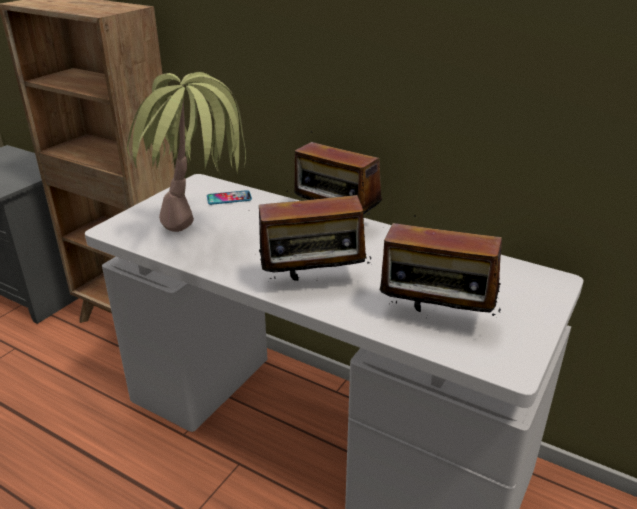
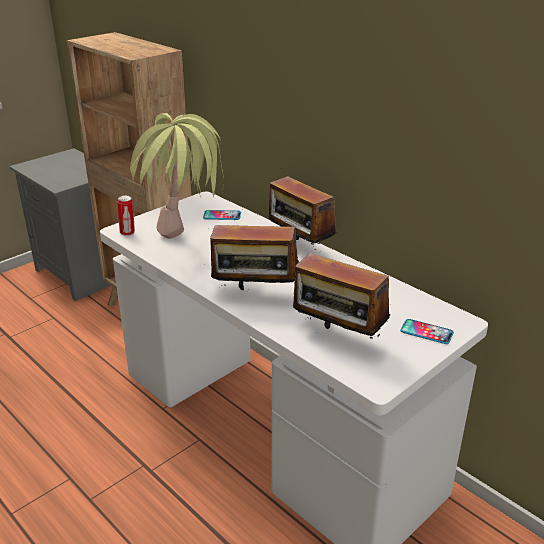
camera: 15 degrees right, 0 degrees up
(122, 231) = (128, 232): none -> can
(527, 298) = (426, 332): none -> phone

